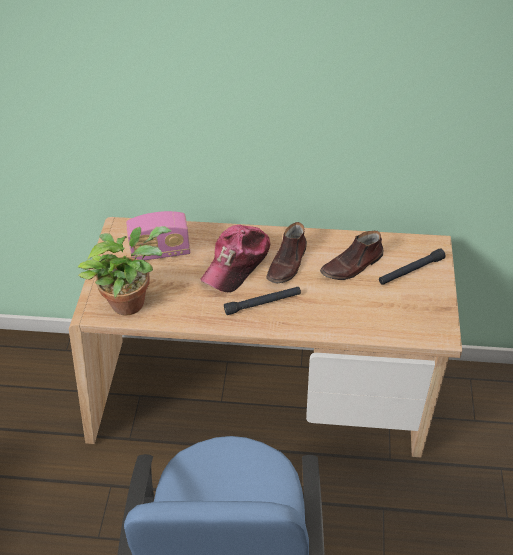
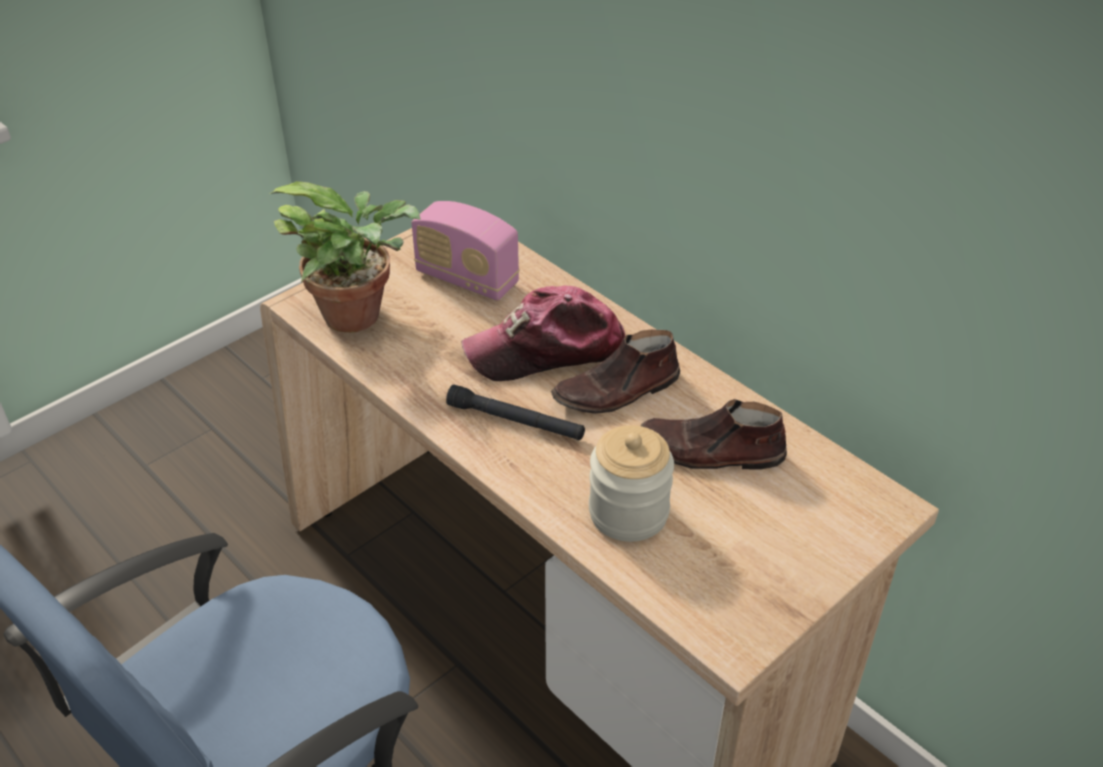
camera: 40 degrees right, 5 degrees down
(351, 311) = (628, 512): none -> jar
(411, 271) = (798, 517): black flashlight -> none

